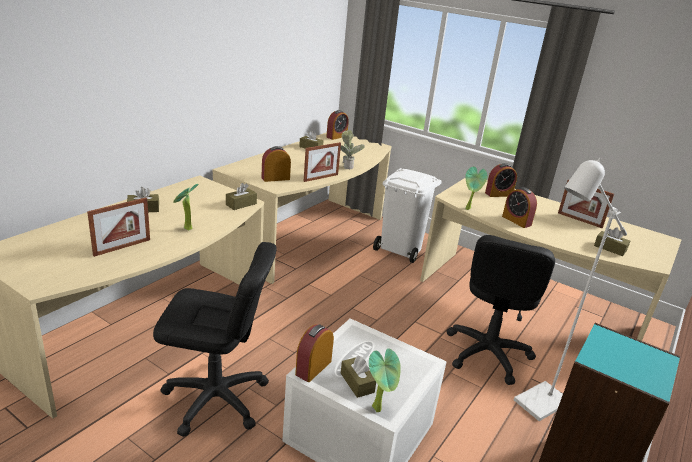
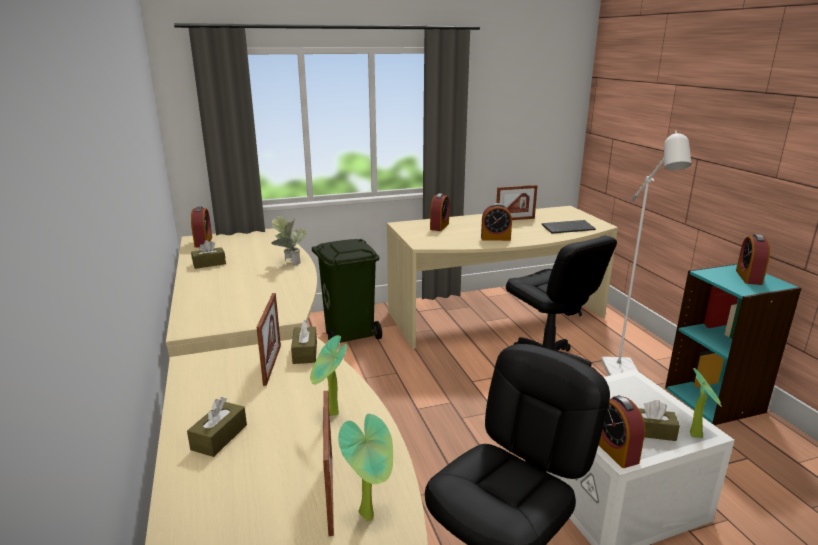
camera: 50 degrees left, 5 degrees down
(275, 178) = (262, 309): alarm clock -> alarm clock (748, 277)
(321, 178) = (299, 284): picture frame -> picture frame (272, 364)
(401, 249) = (350, 334): white trash can -> green trash can
(469, 209) = (455, 246): potted plant -> potted plant (370, 514)
(610, 248) = (568, 228): brown tissue box -> keyboard

